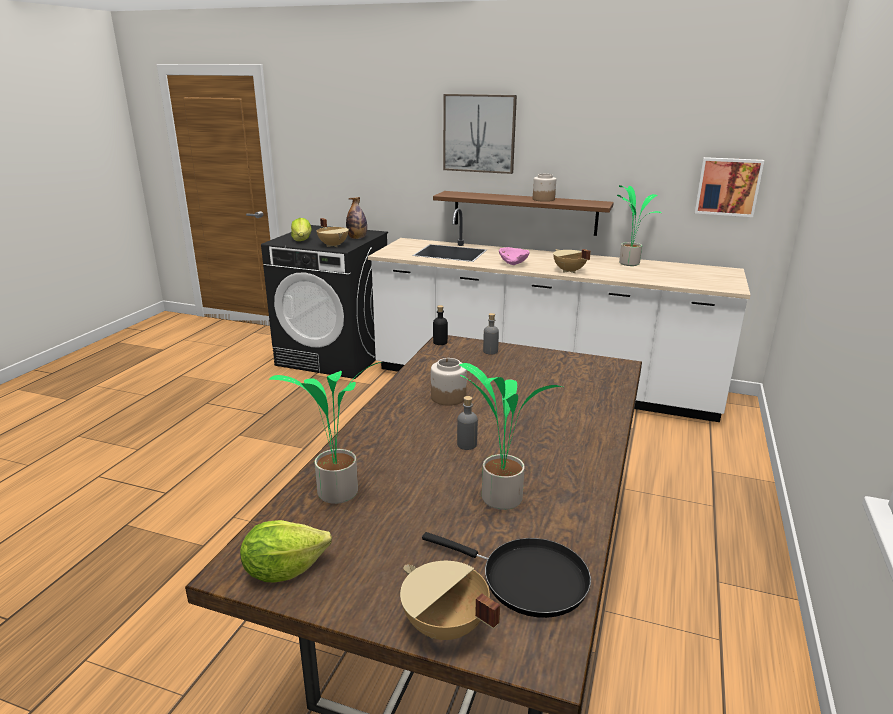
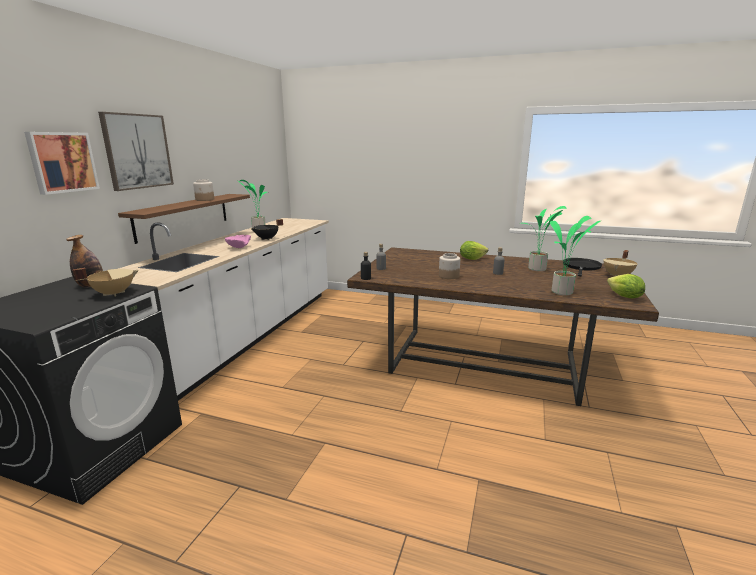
camera: 90 degrees left, 5 degrees down
(302, 240) = (55, 311): lettuce -> lettuce (472, 259)
(569, 271) = (267, 239): beige cooking pot -> black cooking pot
(728, 186) = (268, 173): picture -> picture (62, 162)

